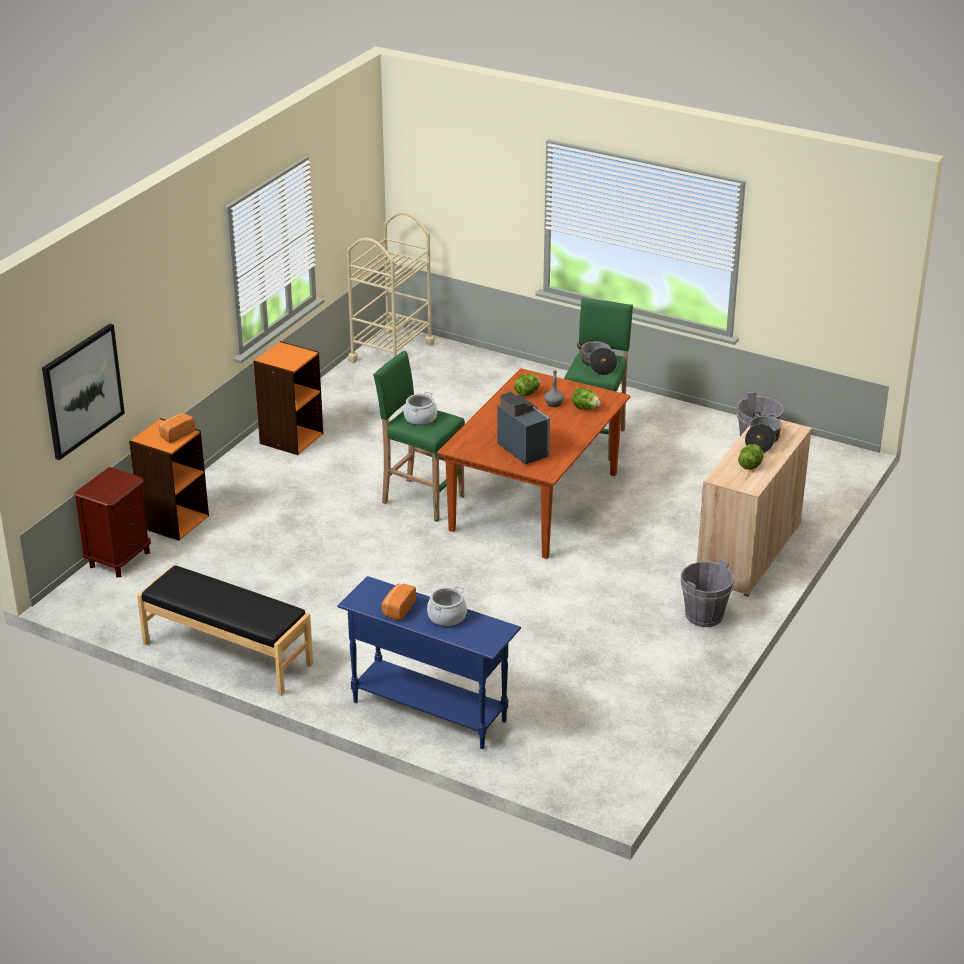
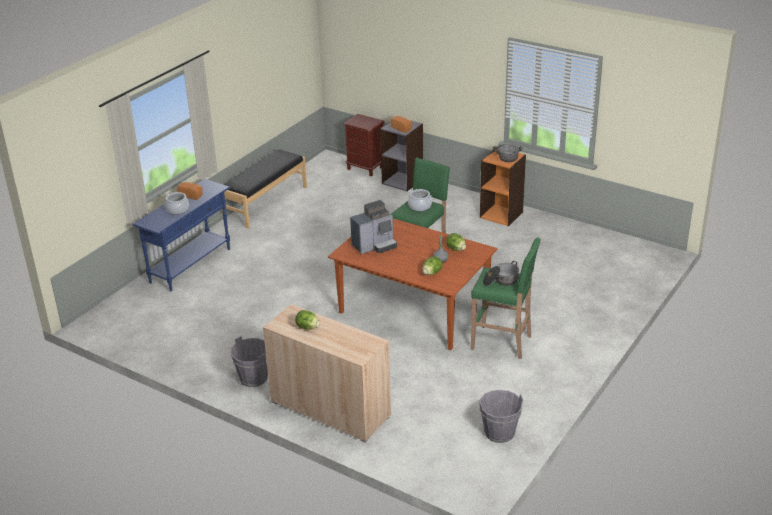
camera: 95 degrees right, 0 degrees up
(82, 390) = (372, 64): picture -> none
(173, 521) = (403, 181): orange bookcase -> grey bookcase
(391, 352) = (635, 251): beige cart -> none
(762, 441) = (343, 337): cooking pot -> cooking pot (503, 157)

